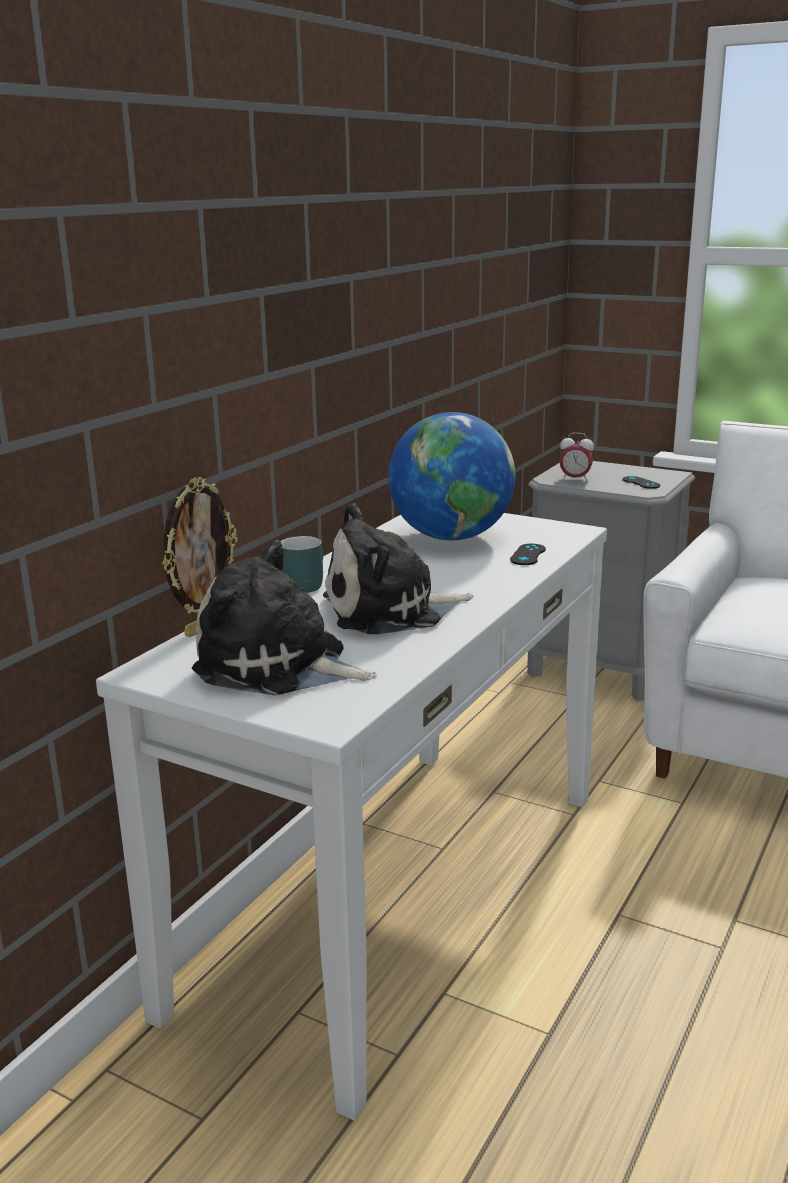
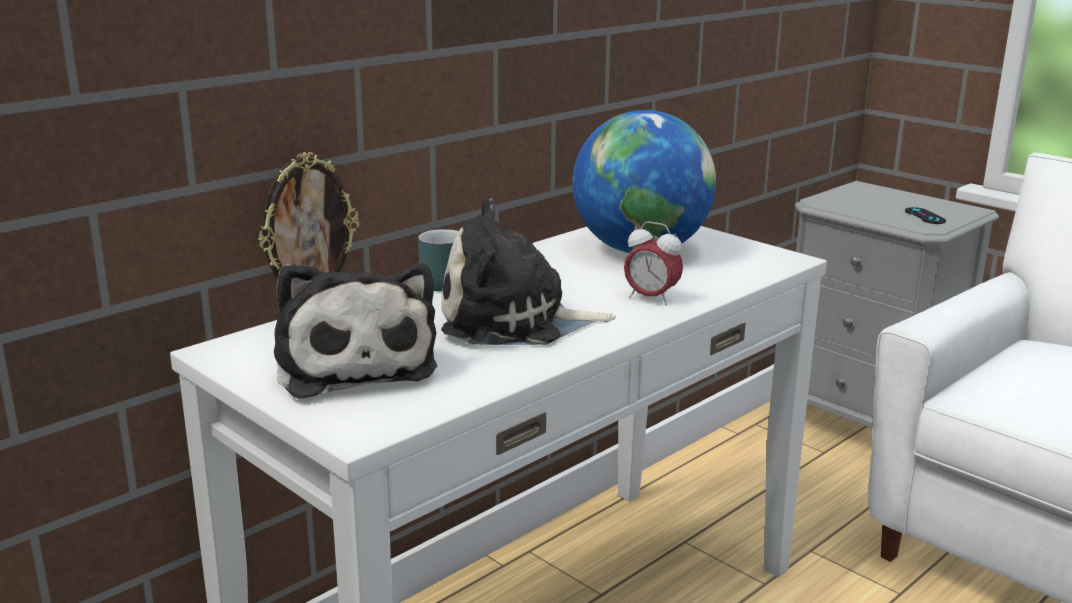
camera: 15 degrees right, 0 degrees up
(278, 666) = (353, 364): plush toy -> plush toy turned 150 degrees counterclockwise
(528, 555) = (711, 280): black game controller -> none
(575, 479) = (848, 205): alarm clock -> alarm clock (651, 298)

